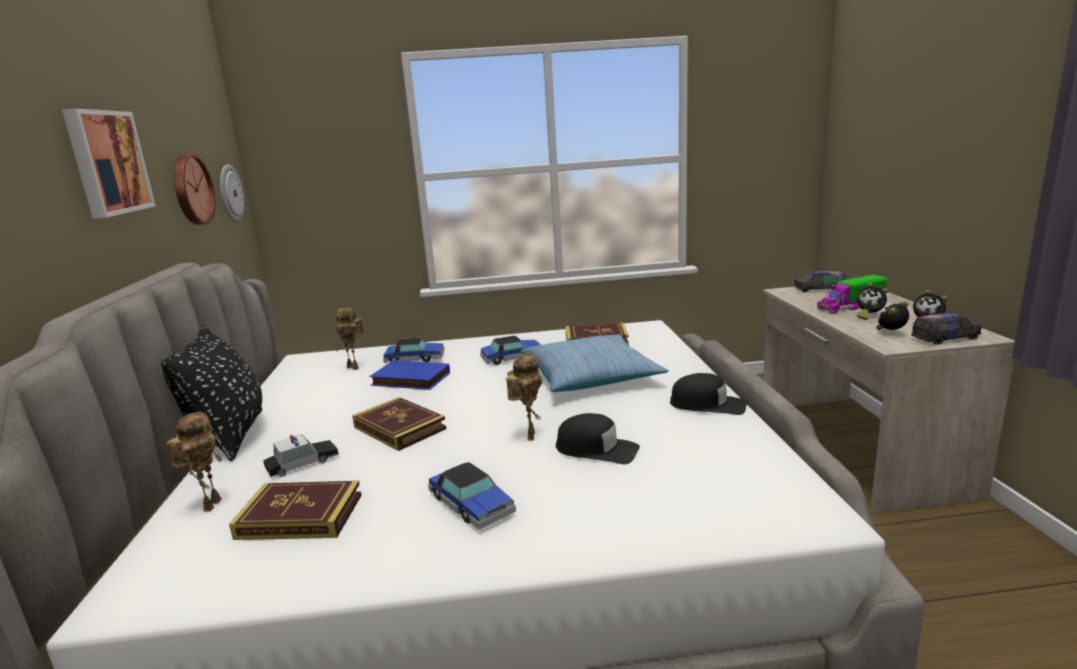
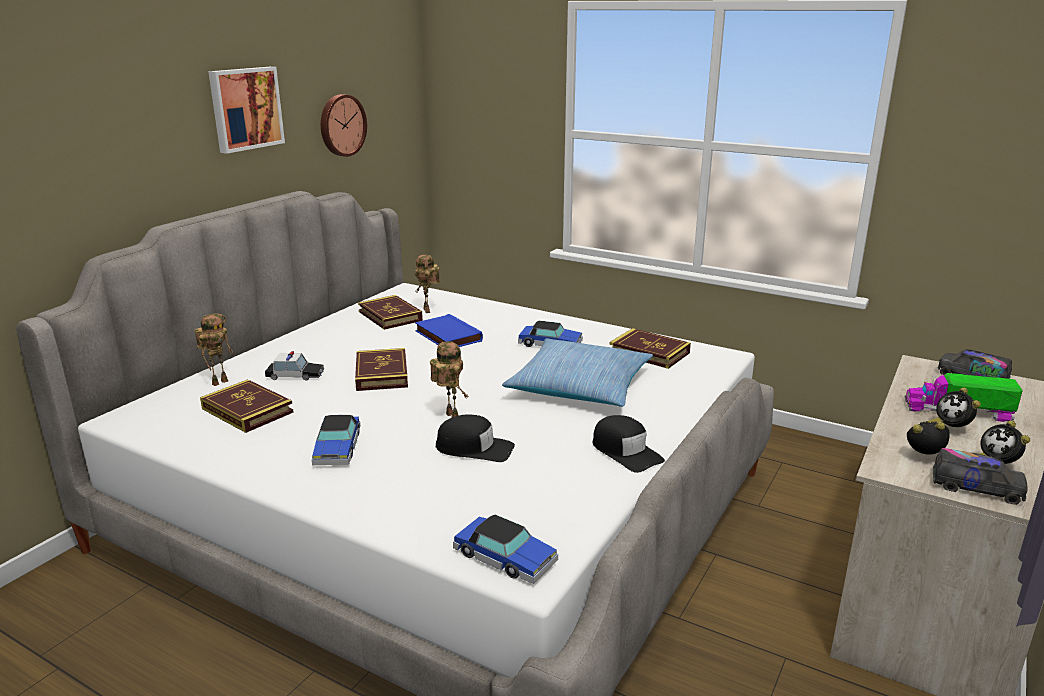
camera: 35 degrees right, 5 degrees up
(230, 193) = (397, 126): wall clock -> none
(231, 436) = (286, 339): black pillow -> none
(321, 382) = (390, 316): none -> book
(415, 359) = (478, 318): toy car -> toy car (505, 558)
(528, 435) = (449, 416): toy robot -> toy robot turned 75 degrees counterclockwise
(597, 449) = (474, 448): black cap -> black cap turned 45 degrees counterclockwise

